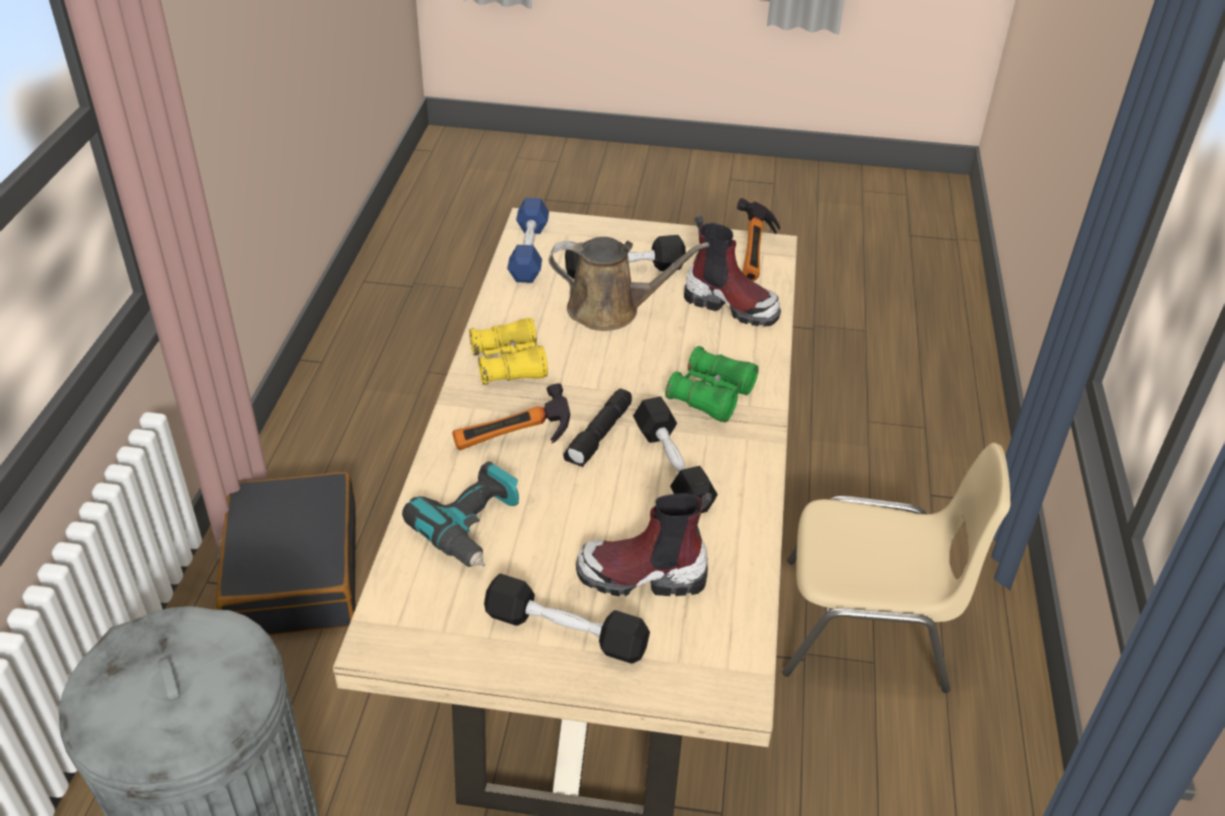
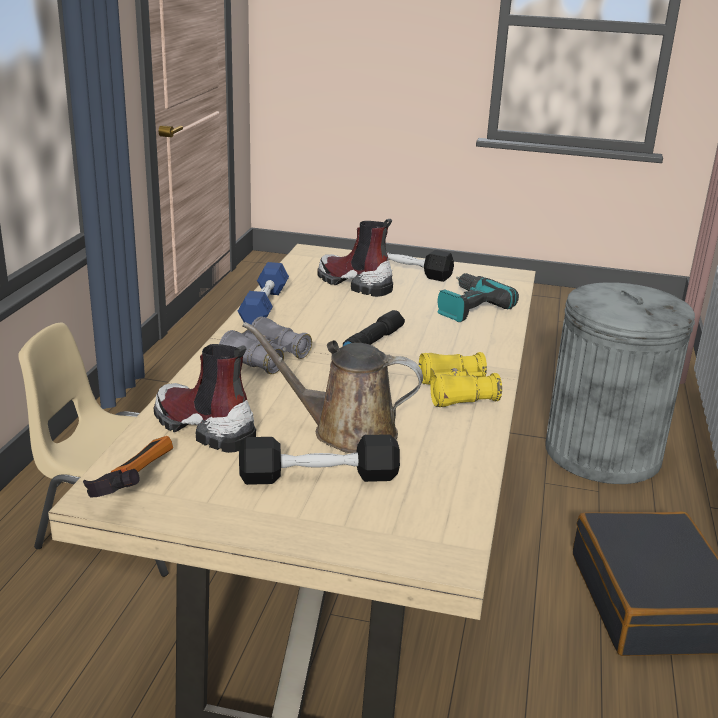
camera: 175 degrees left, 15 degrees down
(514, 443) = (444, 342): hammer -> none
(529, 251) = (448, 509): blue dumbbell -> blue dumbbell (264, 306)
(642, 576) = (353, 284): boot -> boot turned 150 degrees counterclockwise
(672, 467) = (317, 322): black dumbbell -> none
(711, 395) = (265, 359): green binoculars -> grey binoculars

